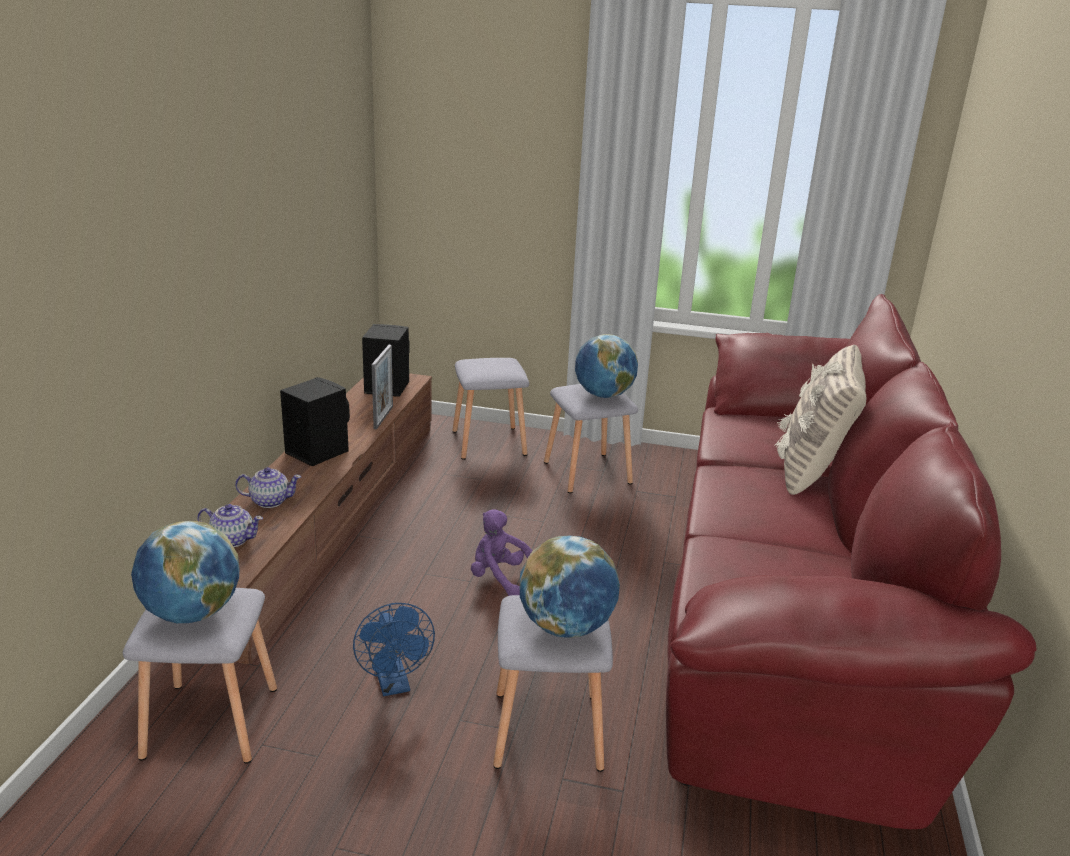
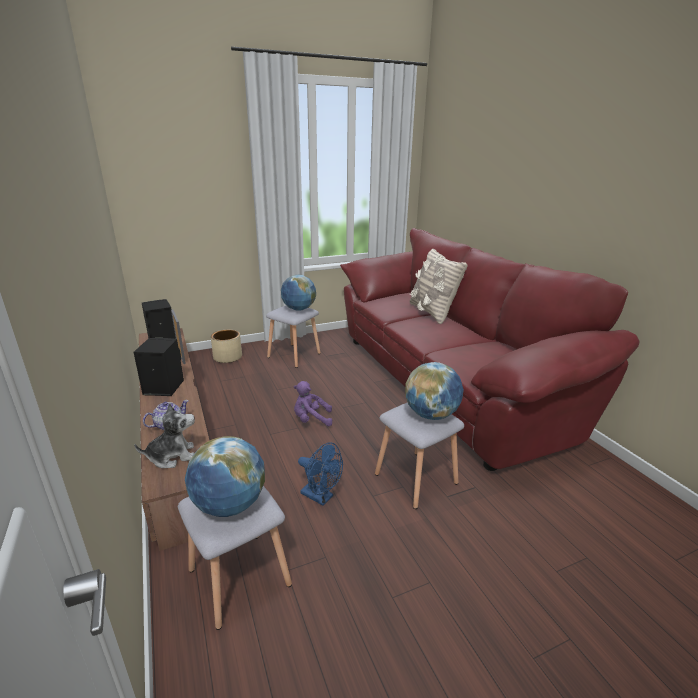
camera: 35 degrees left, 0 degrees up
(232, 540) = (172, 456): teapot -> plush toy
(490, 442) = (228, 357): grey stool -> beige planter

